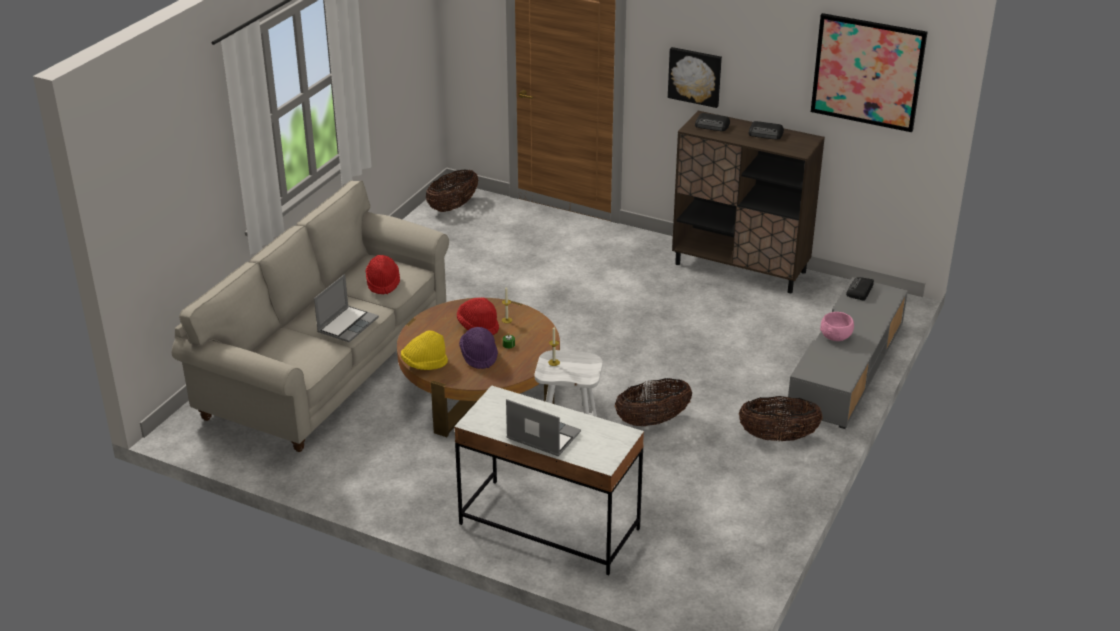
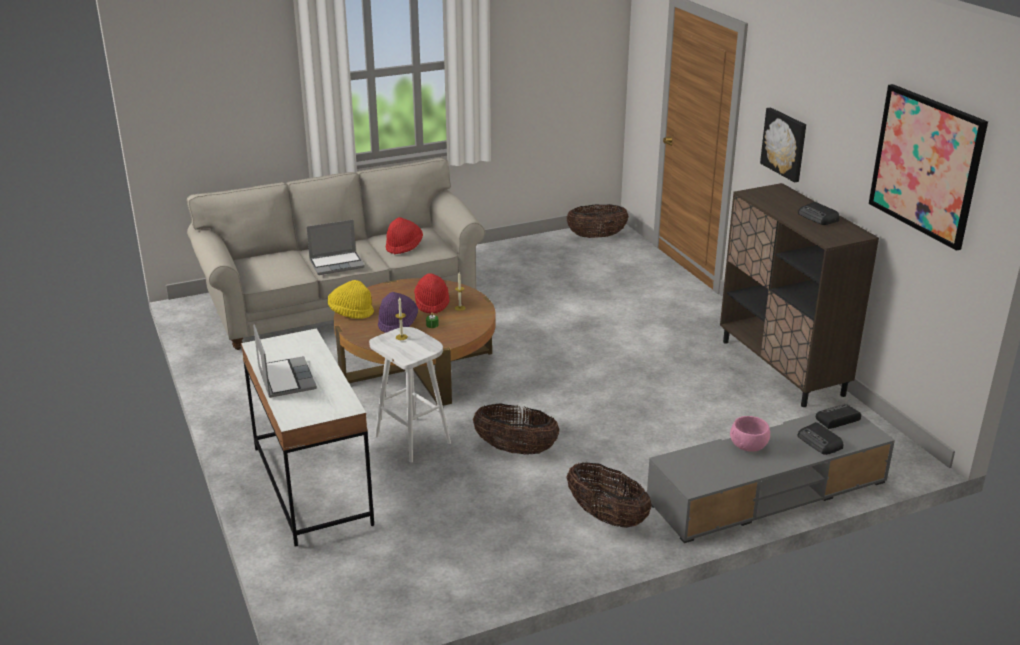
camera: 40 degrees right, 5 degrees down
(712, 125) = (774, 197): radio -> radio (820, 442)

